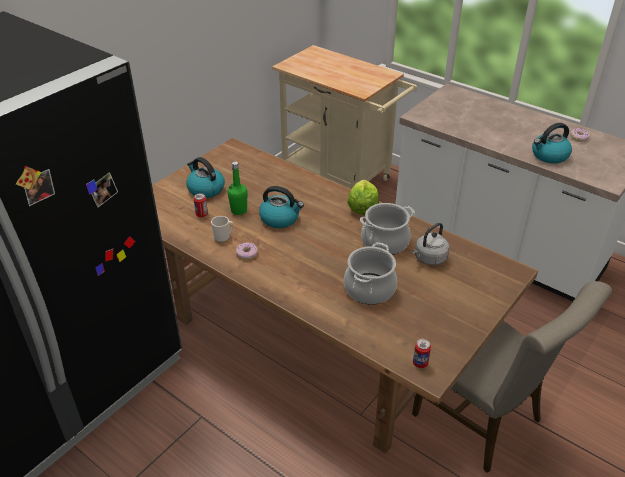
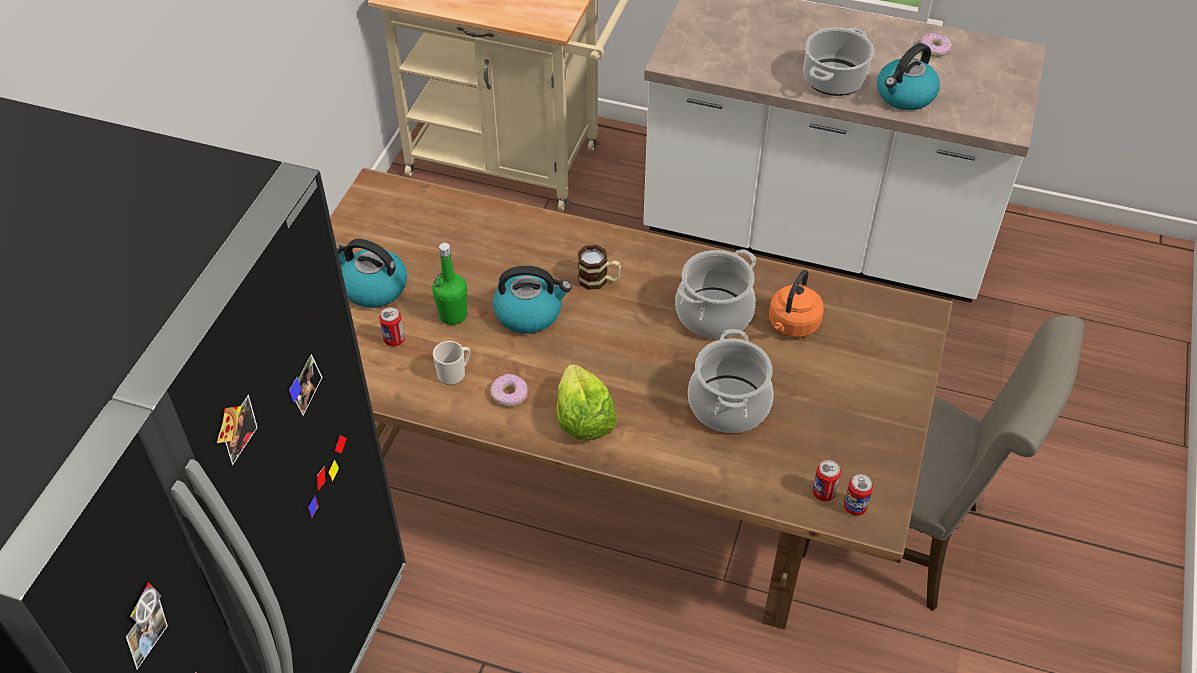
camera: 20 degrees left, 10 degrees up
(327, 212) = (599, 280): none -> mug
(362, 207) = (650, 256): lettuce -> lettuce (583, 419)
(404, 350) = (823, 493): none -> can
(429, 259) = (792, 325): grey kettle -> orange kettle
(508, 140) = (834, 79): none -> cooking pot

